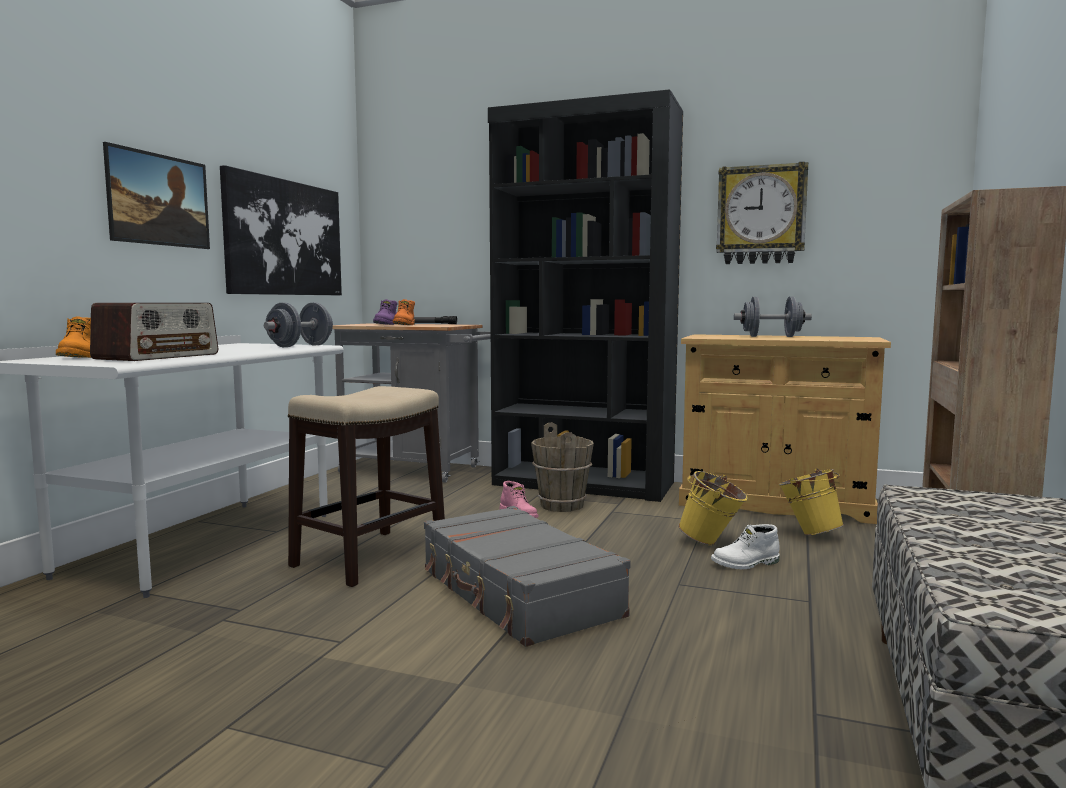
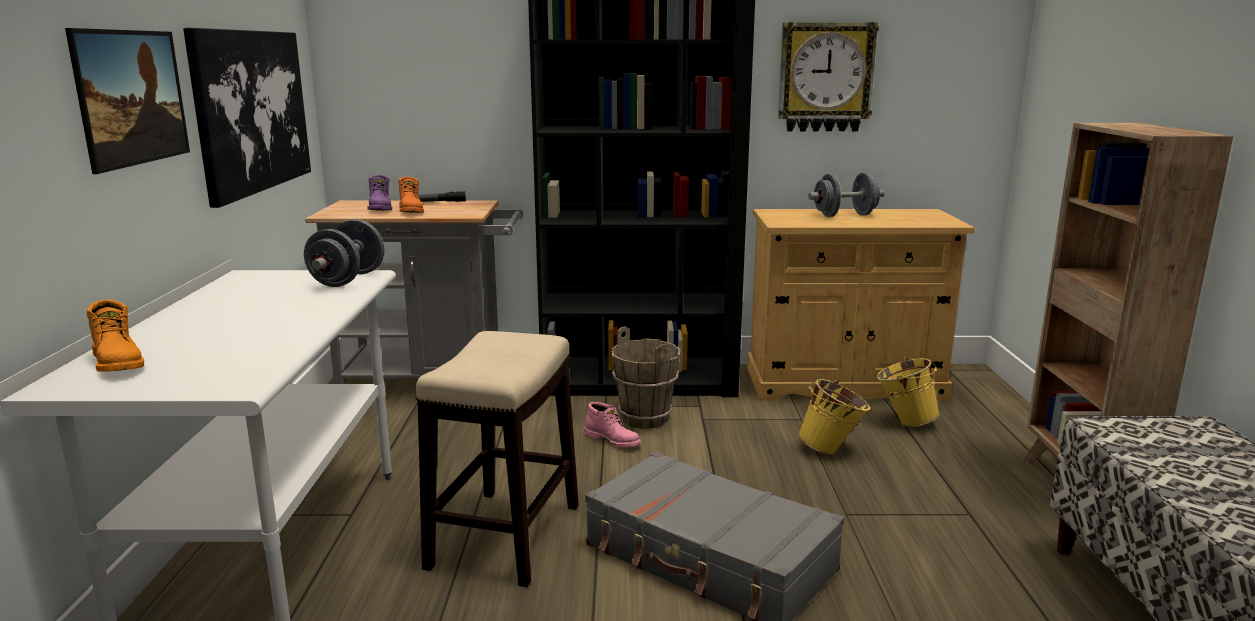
camera: 20 degrees left, 10 degrees up
(158, 356) = (233, 347): radio -> none
(746, 564) = (882, 474): white boot -> none

